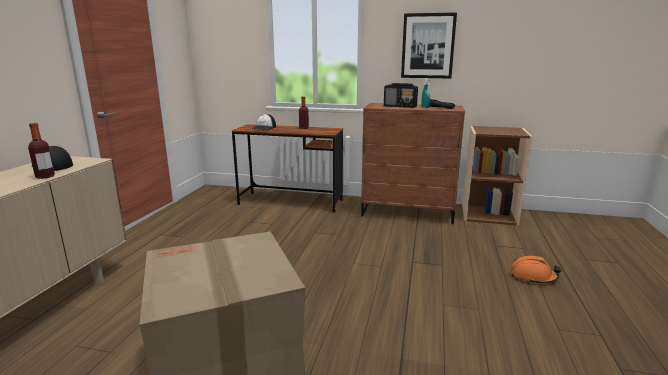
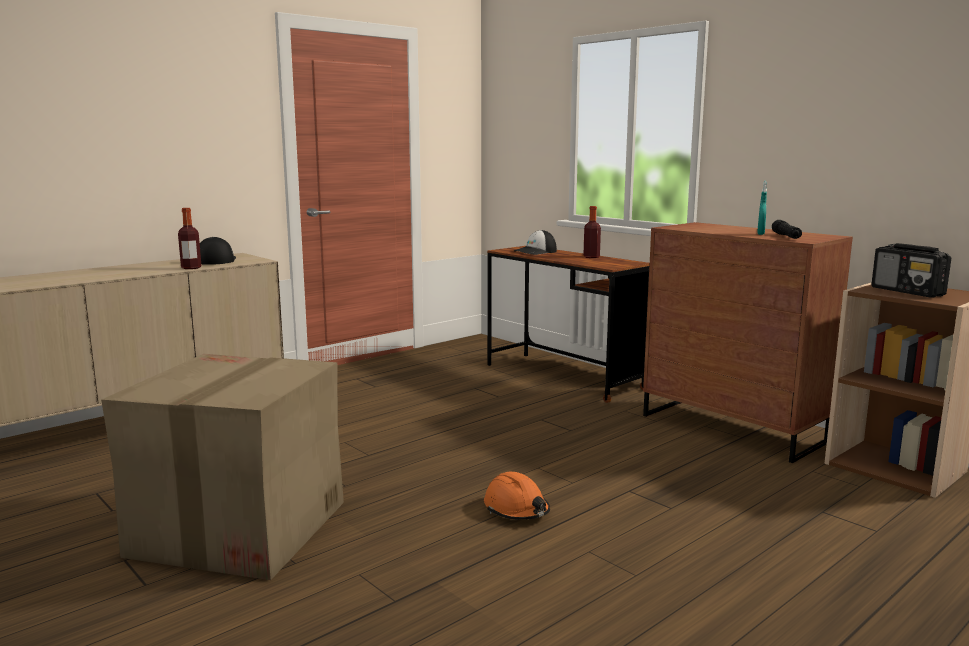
camera: 35 degrees right, 5 degrees down
(400, 106) = (721, 230): radio -> radio (908, 292)
(428, 46) = (808, 124): picture -> none
(533, 276) = (816, 571): orange hard hat -> orange hard hat (516, 509)

